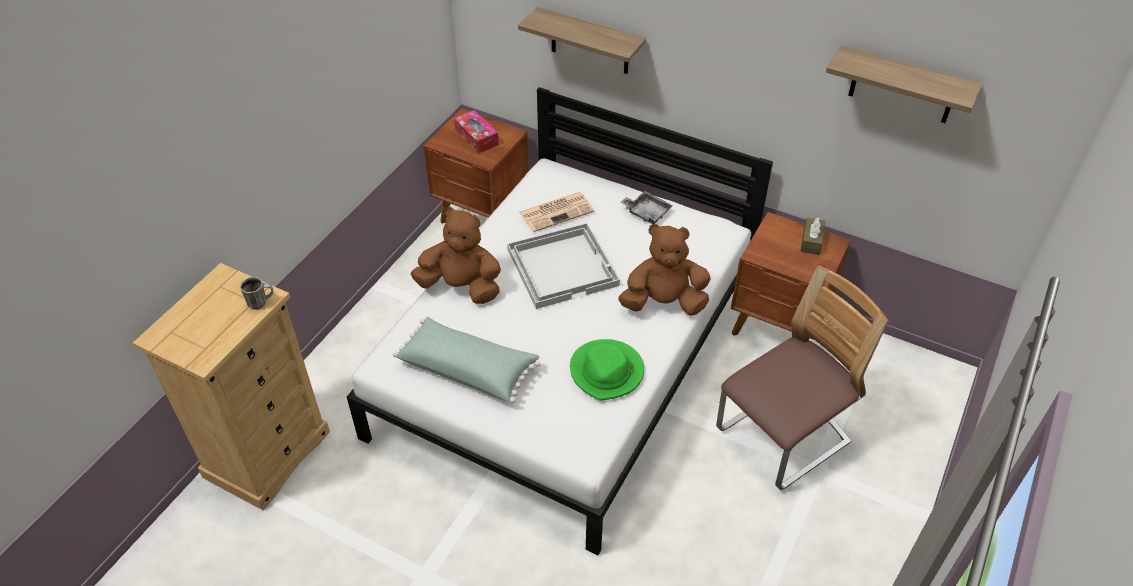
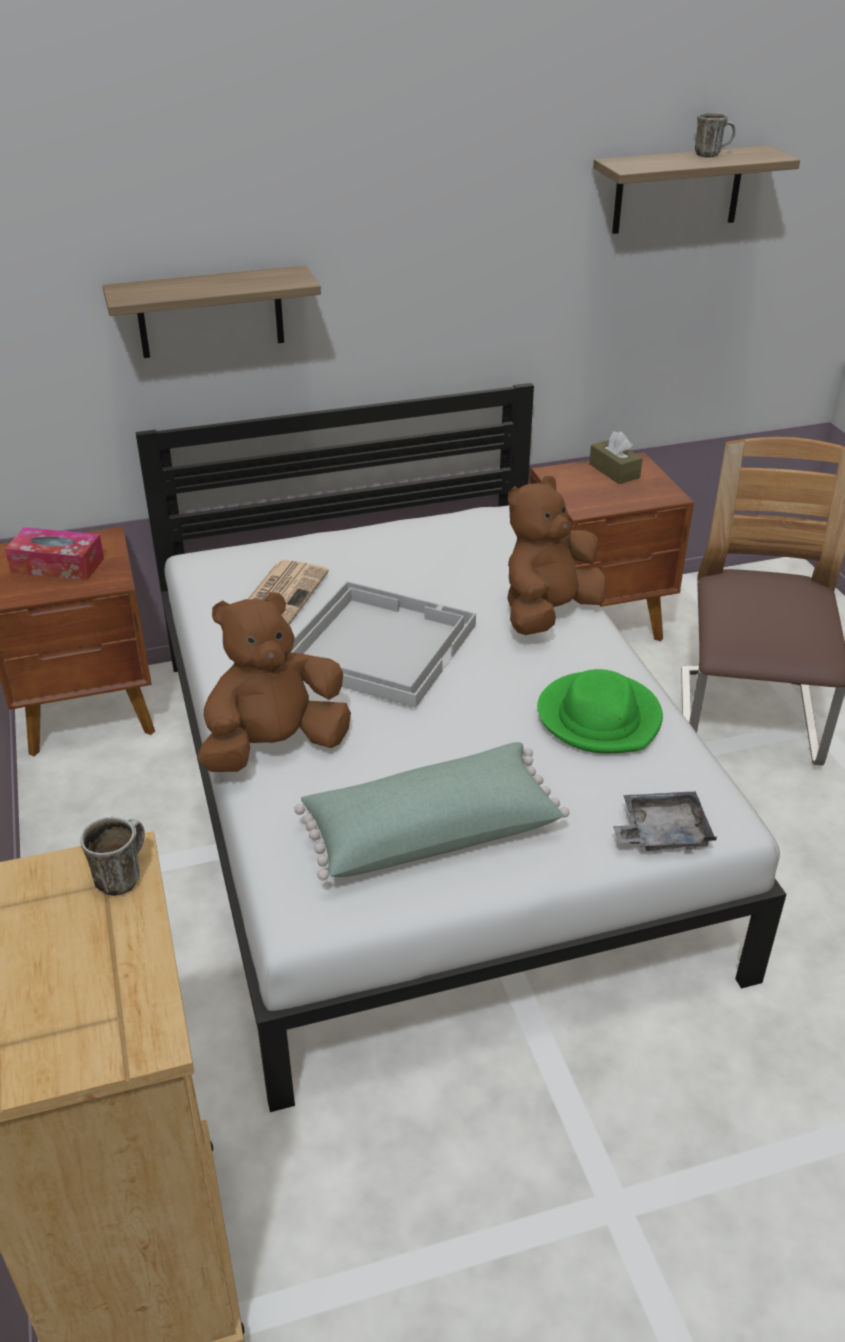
camera: 45 degrees left, 10 degrees down
(646, 212) = (390, 542): grey tray -> grey tray (662, 832)
(921, 75) = (711, 155): none -> mug

